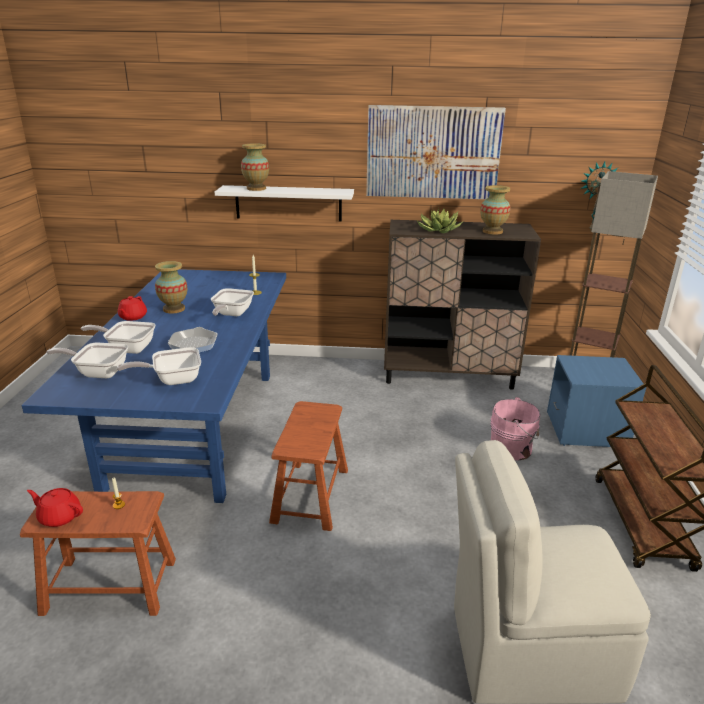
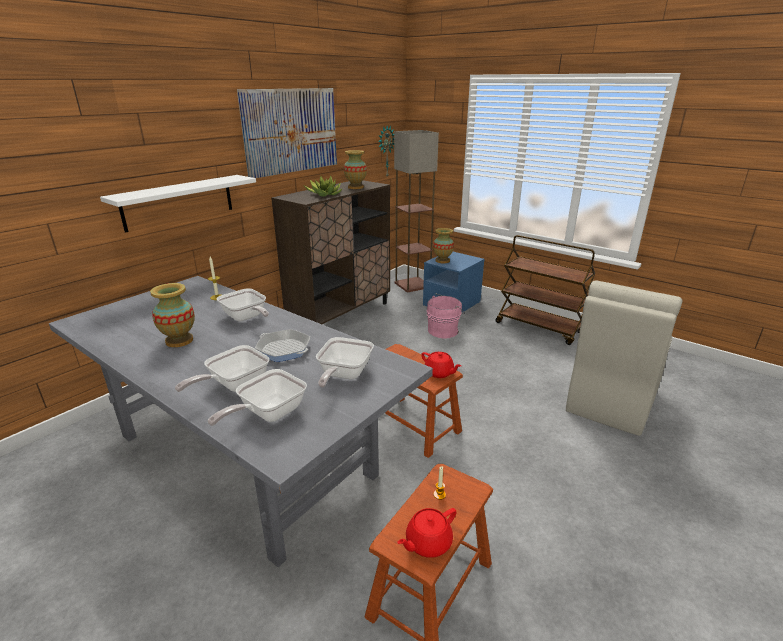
camera: 55 degrees left, 0 degrees up
(132, 317) = (155, 367): red teapot -> red teapot (439, 373)
(196, 426) = (242, 454): blue dining table -> grey dining table
(256, 188) = (153, 191): vase -> vase (442, 261)

